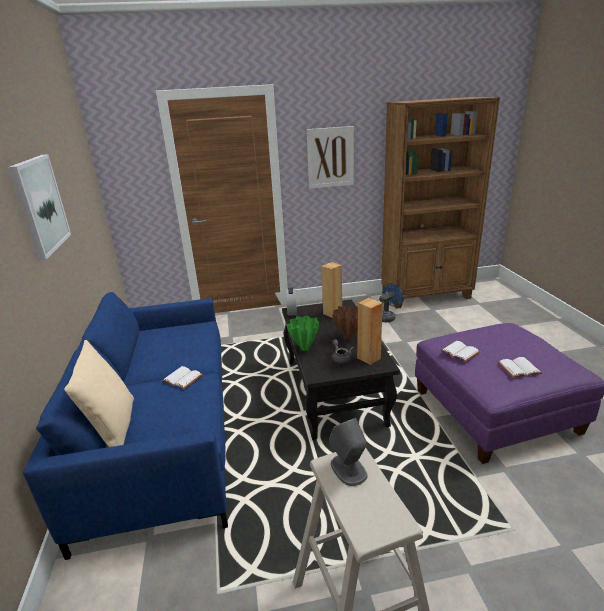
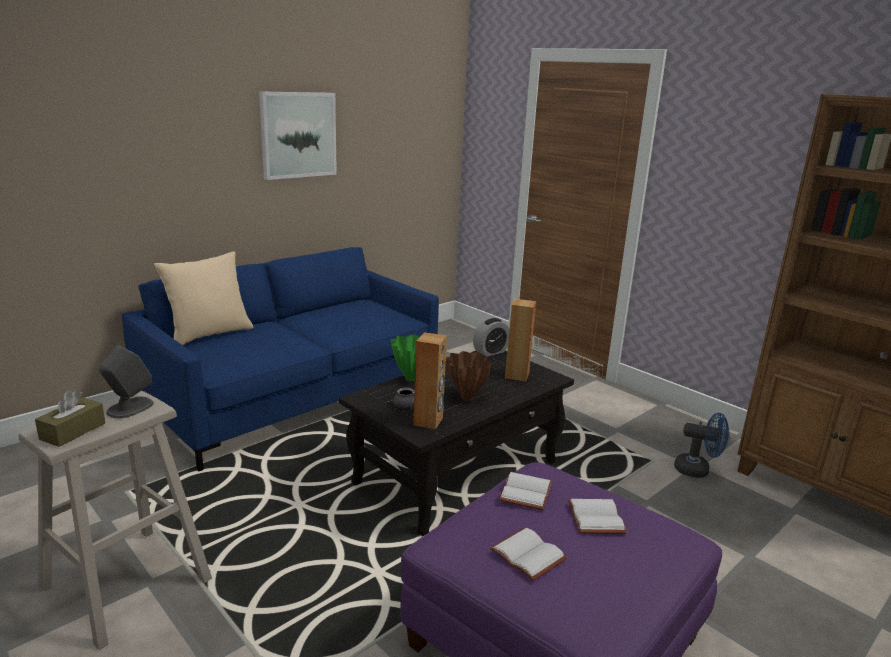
camera: 55 degrees right, 5 degrees down
(181, 379) = (298, 337): white book -> white book (593, 517)
(330, 157) = (727, 175): picture -> none
(379, 511) = (73, 431): none -> brown tissue box

